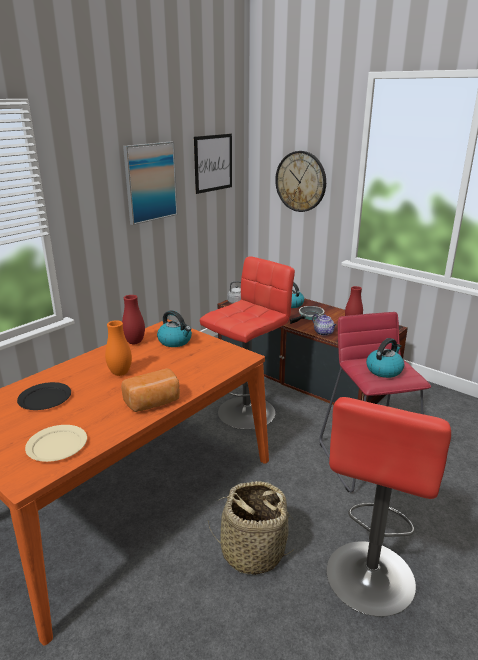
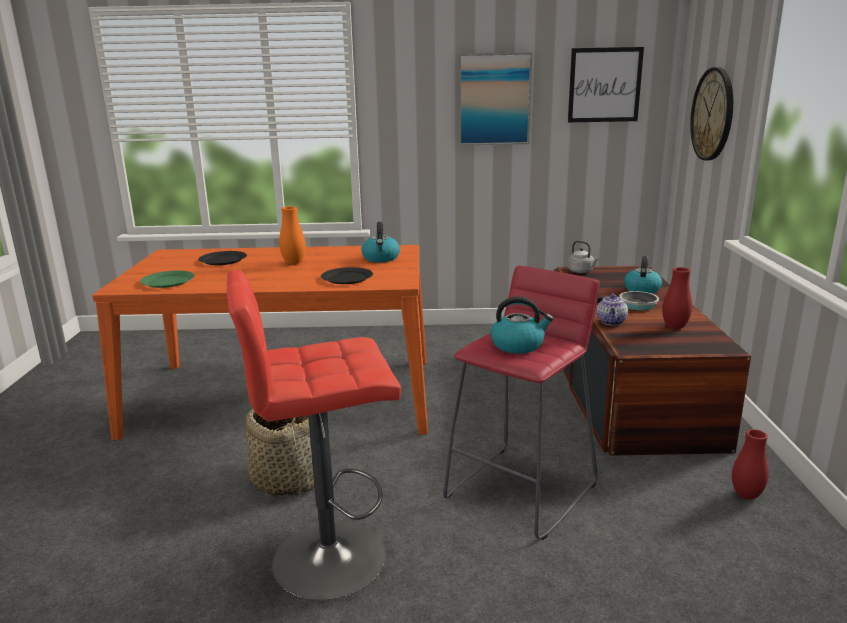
camera: 50 degrees right, 5 degrees down
(57, 445) = (168, 281): beige plate -> green plate
(134, 342) = (353, 250): red vase -> red vase (746, 495)
(153, 403) = (264, 284): bread -> none
(200, 368) = (347, 278): none -> black plate
(247, 412) = (484, 392): red stool -> none

